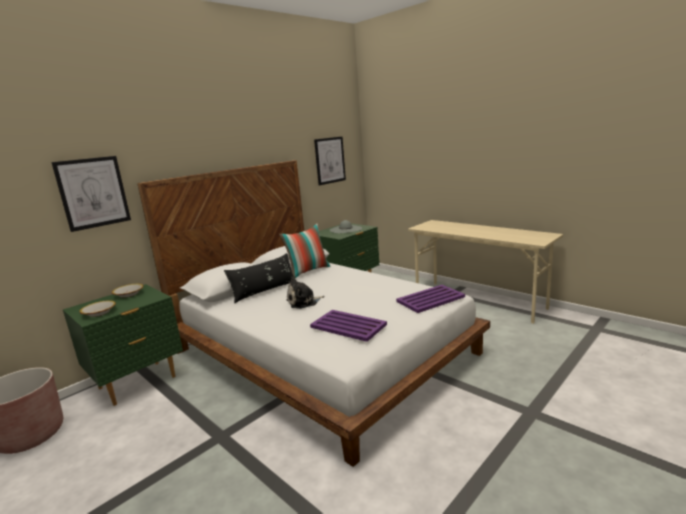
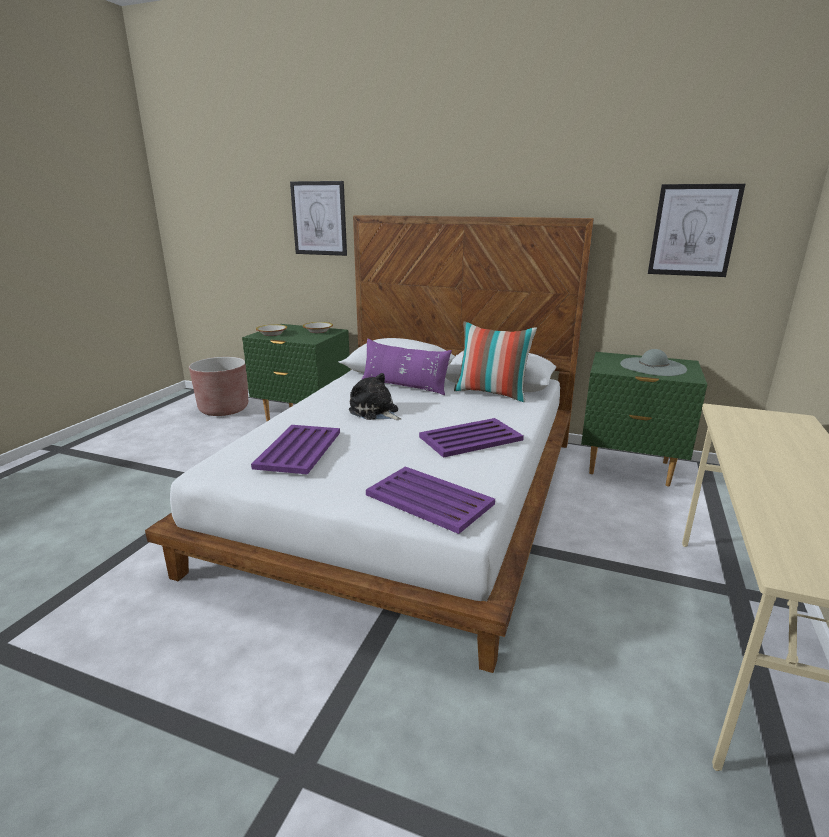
camera: 65 degrees right, 5 degrees up
(264, 291) = (404, 386): black pillow -> purple pillow
(367, 283) = (469, 438): none -> purple tray

